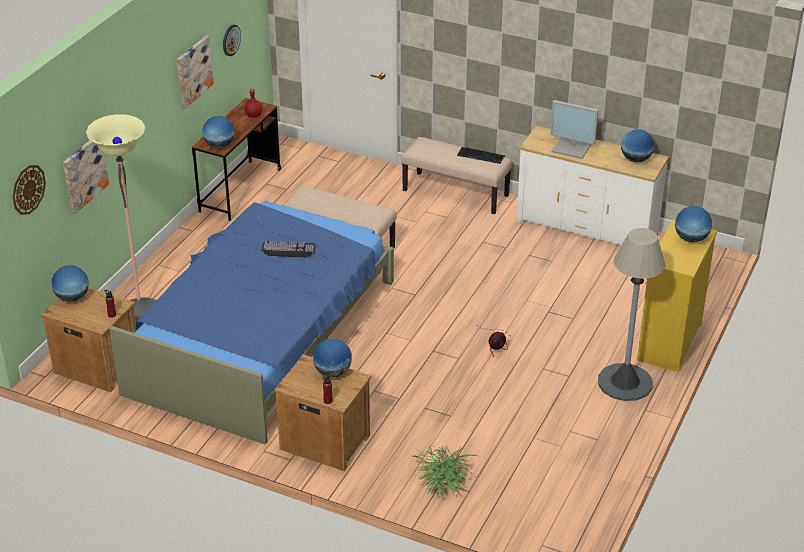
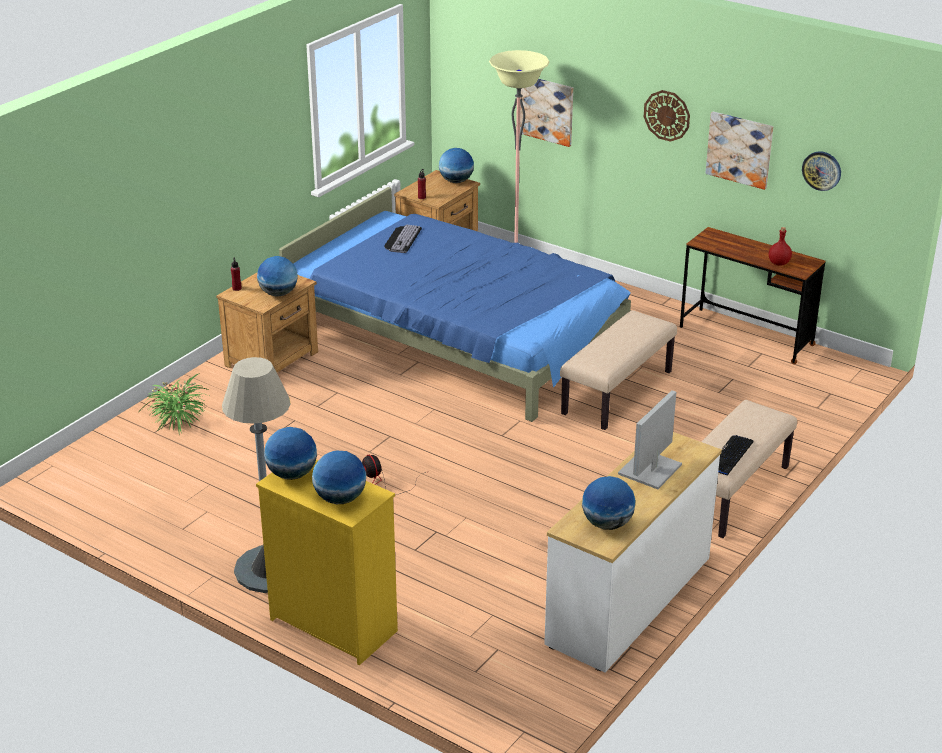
camera: 100 degrees right, 5 degrees down
(28, 189) = (475, 62): wall clock -> wall clock (667, 115)
(219, 145) = (707, 241): globe -> globe (292, 474)
(288, 250) = (505, 285): keyboard -> keyboard (401, 239)

